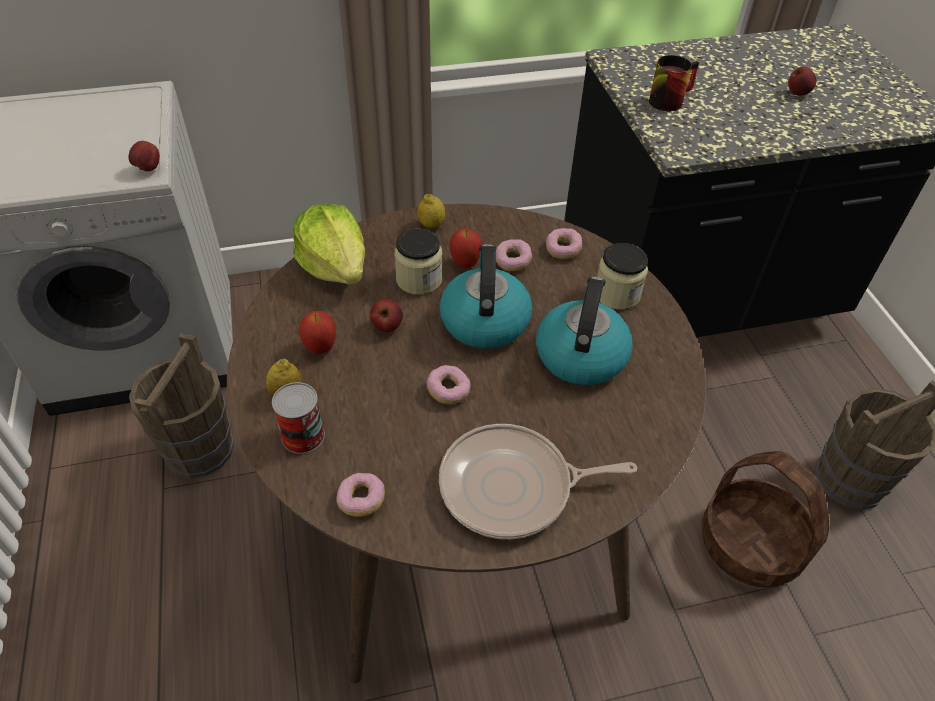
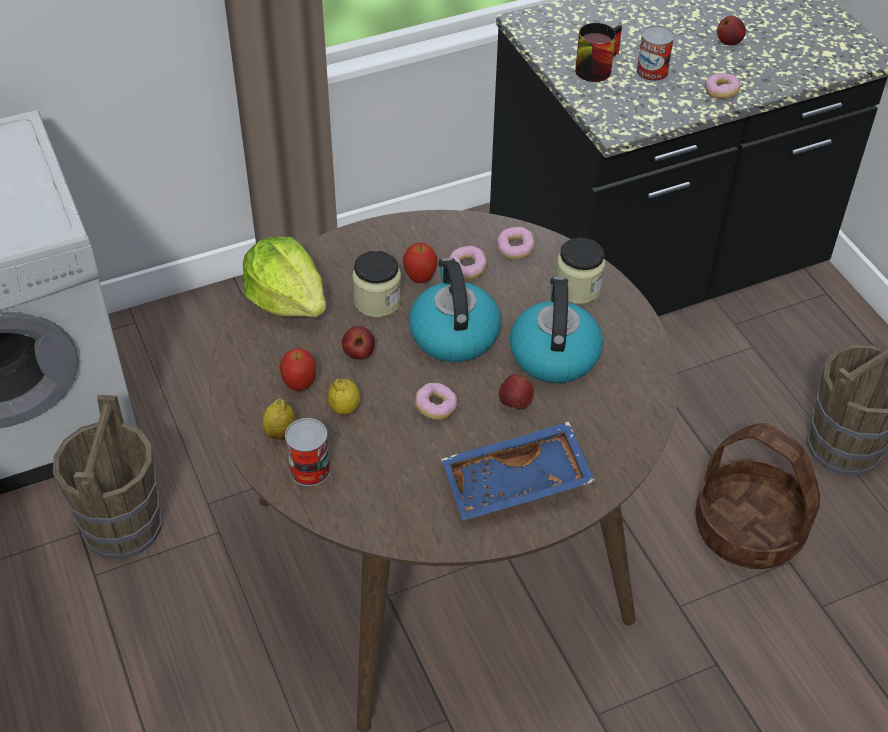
camera: 10 degrees left, 0 degrees up
(148, 169) = (57, 220): apple -> apple (515, 404)
(361, 500) = (382, 517): donut -> donut (721, 92)
(431, 225) = (374, 240): lemon -> lemon (344, 409)
(512, 487) = (516, 485): frying pan -> blue tray
(721, 109) = (652, 72): none -> can

